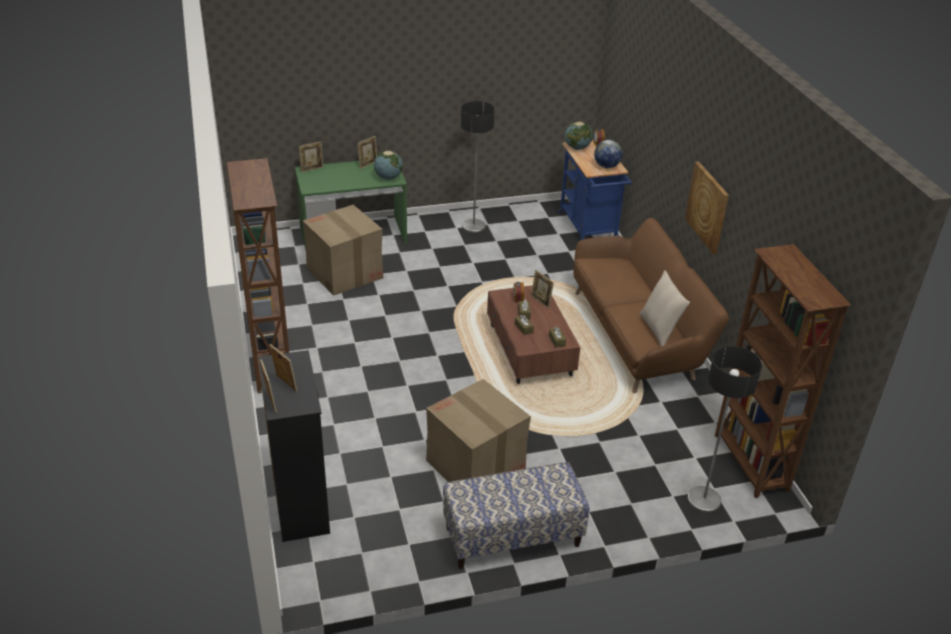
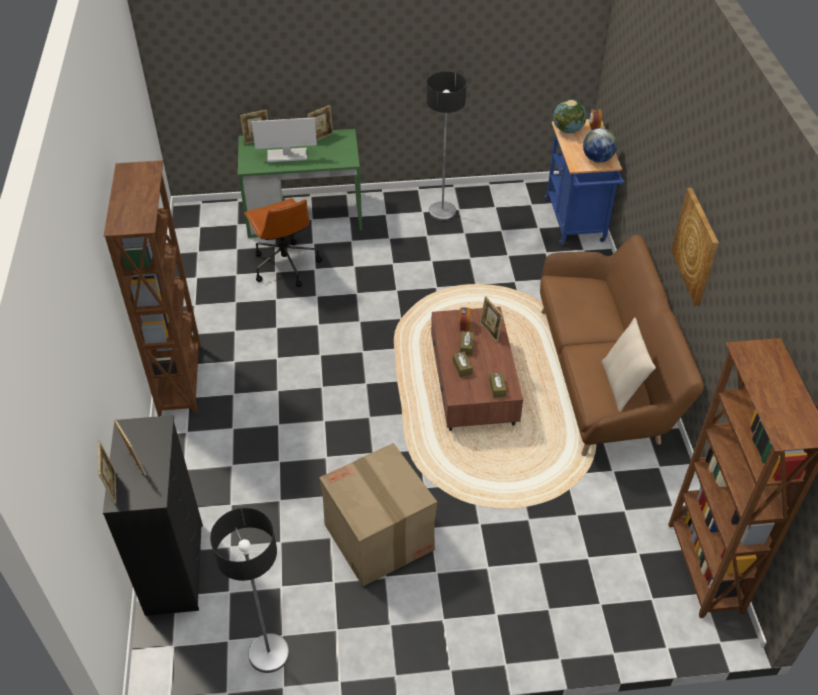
camera: 10 degrees right, 10 degrees up
(341, 179) = (286, 155): none -> monitor
(345, 273) = (285, 265): cardboard box -> brown office chair
(388, 177) = (340, 157): globe -> none
(512, 537) = (401, 639): bench -> none
(703, 499) = (637, 613): floor lamp -> floor lamp (269, 653)

